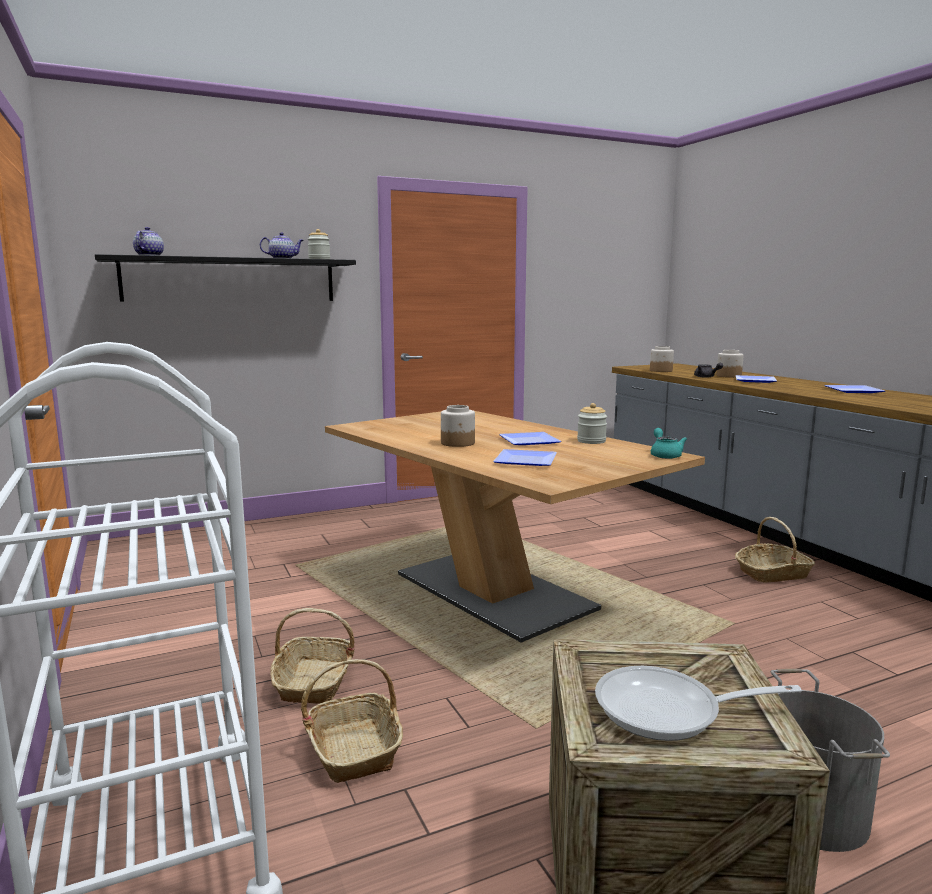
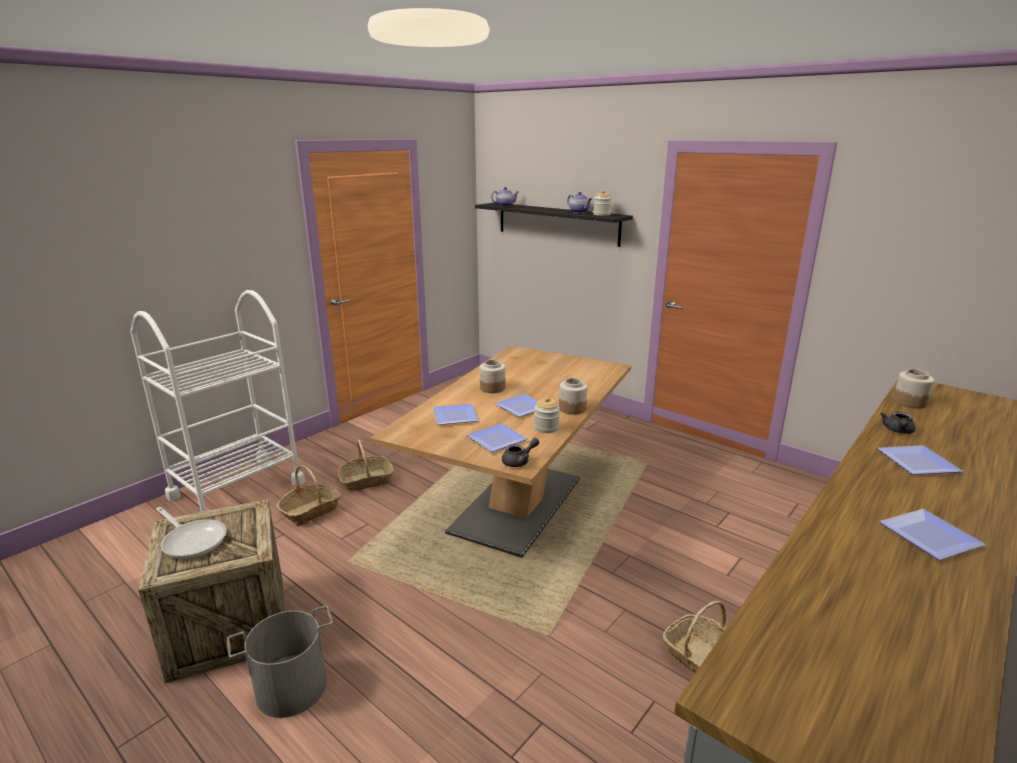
camera: 65 degrees right, 10 degrees up
(605, 456) = (494, 439): none -> plate
(665, 455) = (519, 461): turquoise teapot -> grey teapot
(668, 711) = (192, 540): frying pan -> frying pan turned 150 degrees clockwise
(728, 376) = (939, 443): jar -> jar (572, 408)

